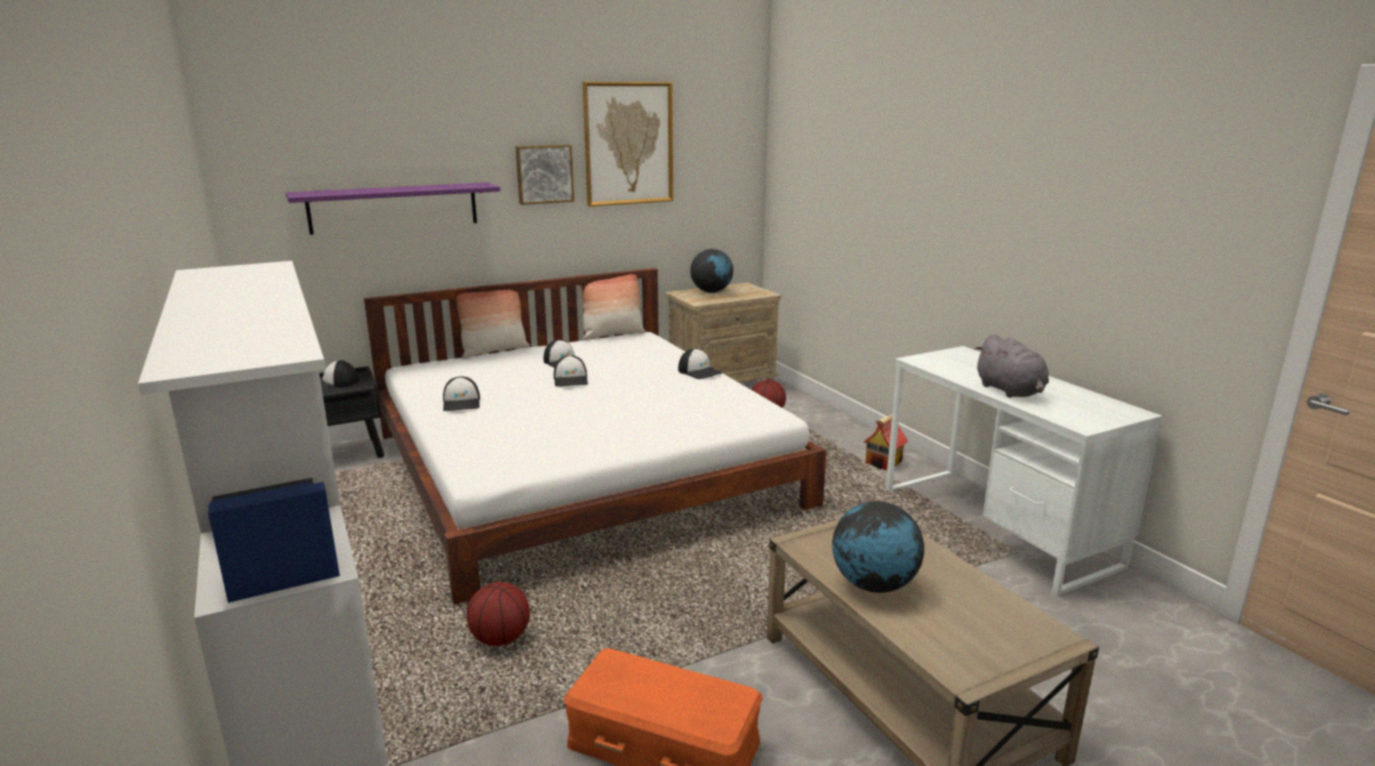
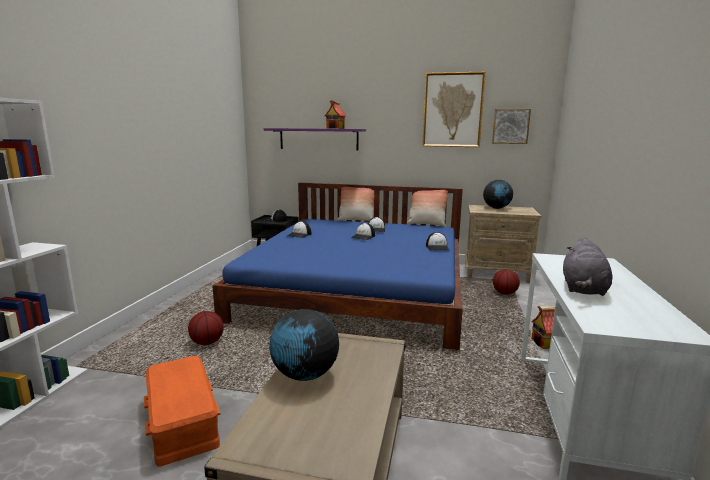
camera: 40 degrees right, 5 degrees down
(437, 186) = (335, 128): none -> toy house
(544, 174) = (398, 126): picture -> picture (510, 126)
(581, 468) = (358, 288): white bed -> blue bed

